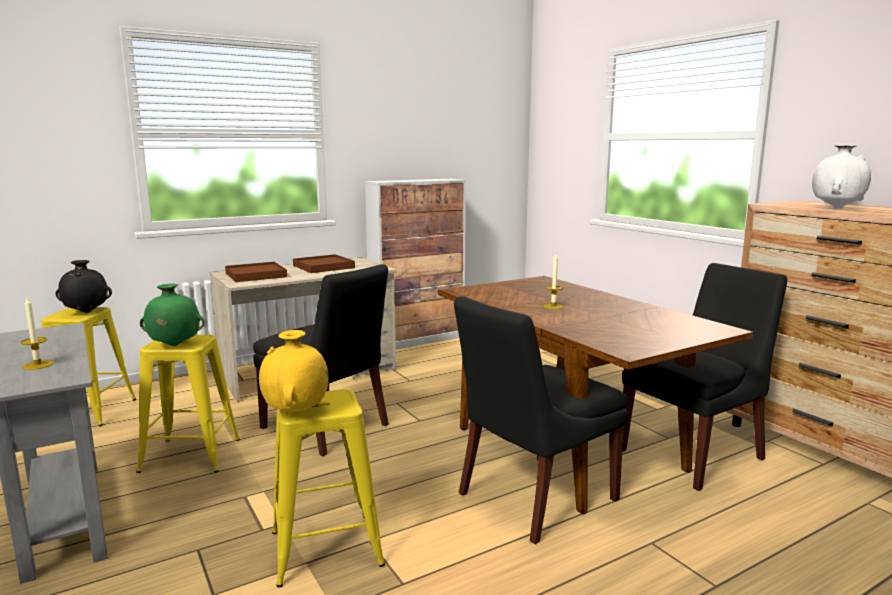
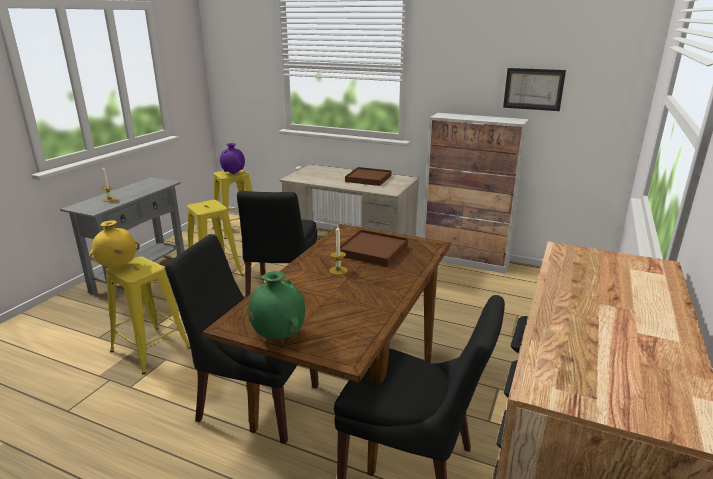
camera: 55 degrees right, 10 degrees up
(87, 312) = (233, 174): black vase -> purple vase
(174, 346) = (198, 208): green vase -> green vase (278, 336)
(256, 275) = (318, 174): brown tray -> brown tray (373, 250)
(448, 149) = (533, 89): none -> picture
(836, 208) = (583, 292): white vase -> none

